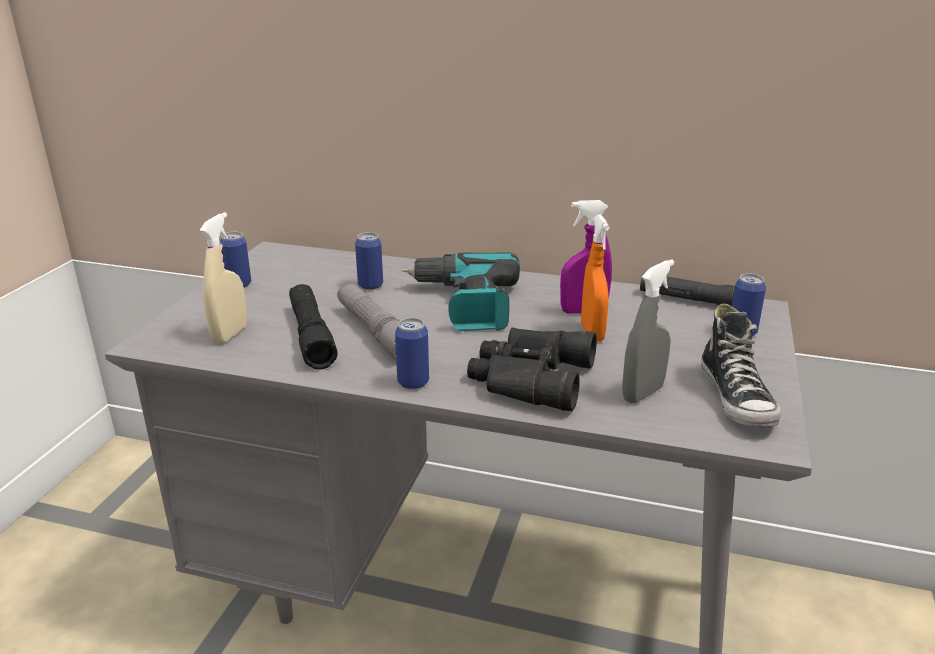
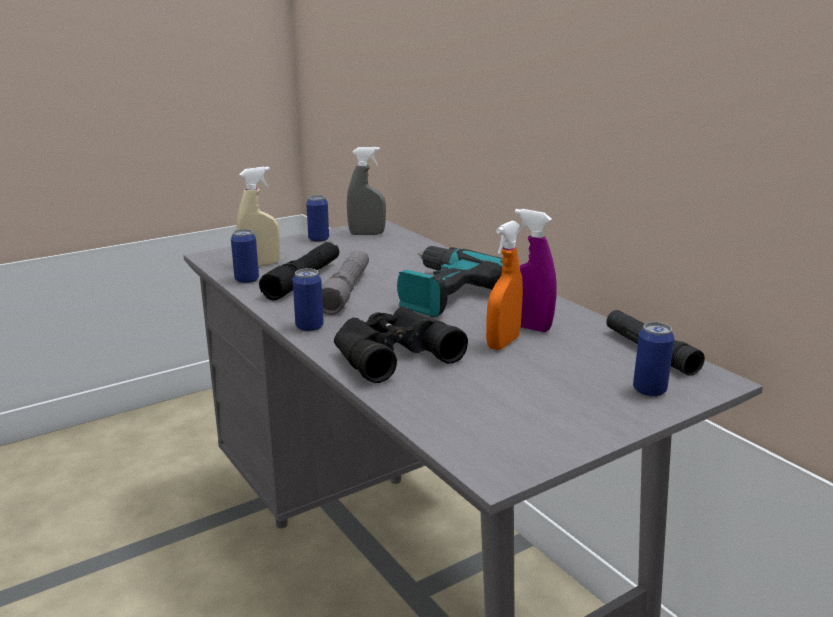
camera: 40 degrees right, 5 degrees down
(370, 285) = (399, 263): can -> can (247, 280)
(642, 393) = (456, 395): grey spray bottle -> grey spray bottle (367, 234)
(737, 398) = (531, 431): shoe -> none

